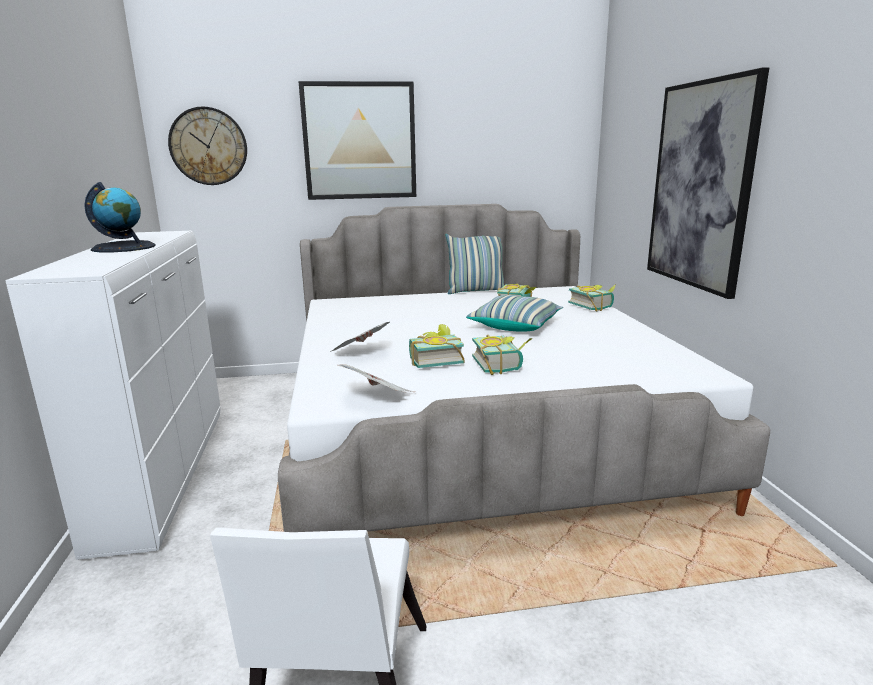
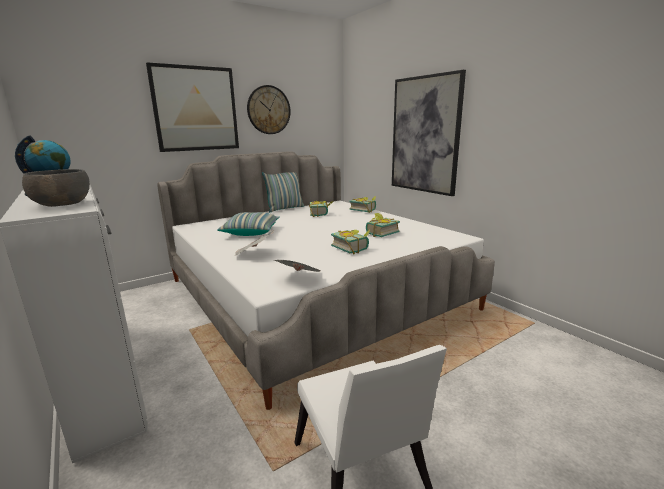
camera: 25 degrees left, 0 degrees up
(92, 264) = (62, 204): none -> grey bowl
(208, 146) = (71, 110): wall clock -> wall clock (268, 110)
(434, 360) = (309, 251): book -> book (380, 233)
(515, 326) = (333, 225): pillow -> pillow (251, 232)

